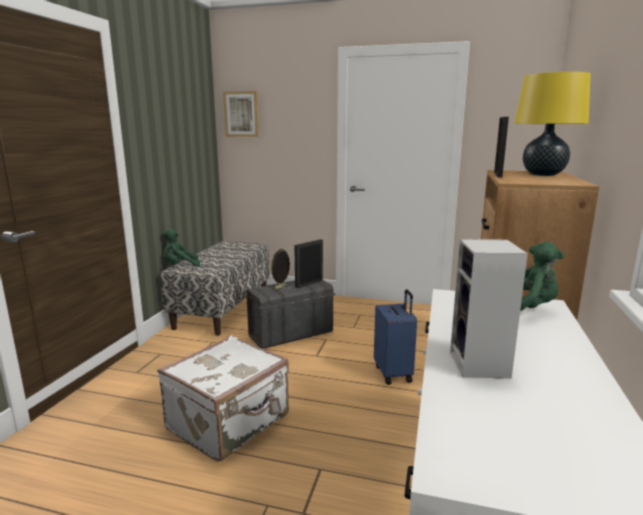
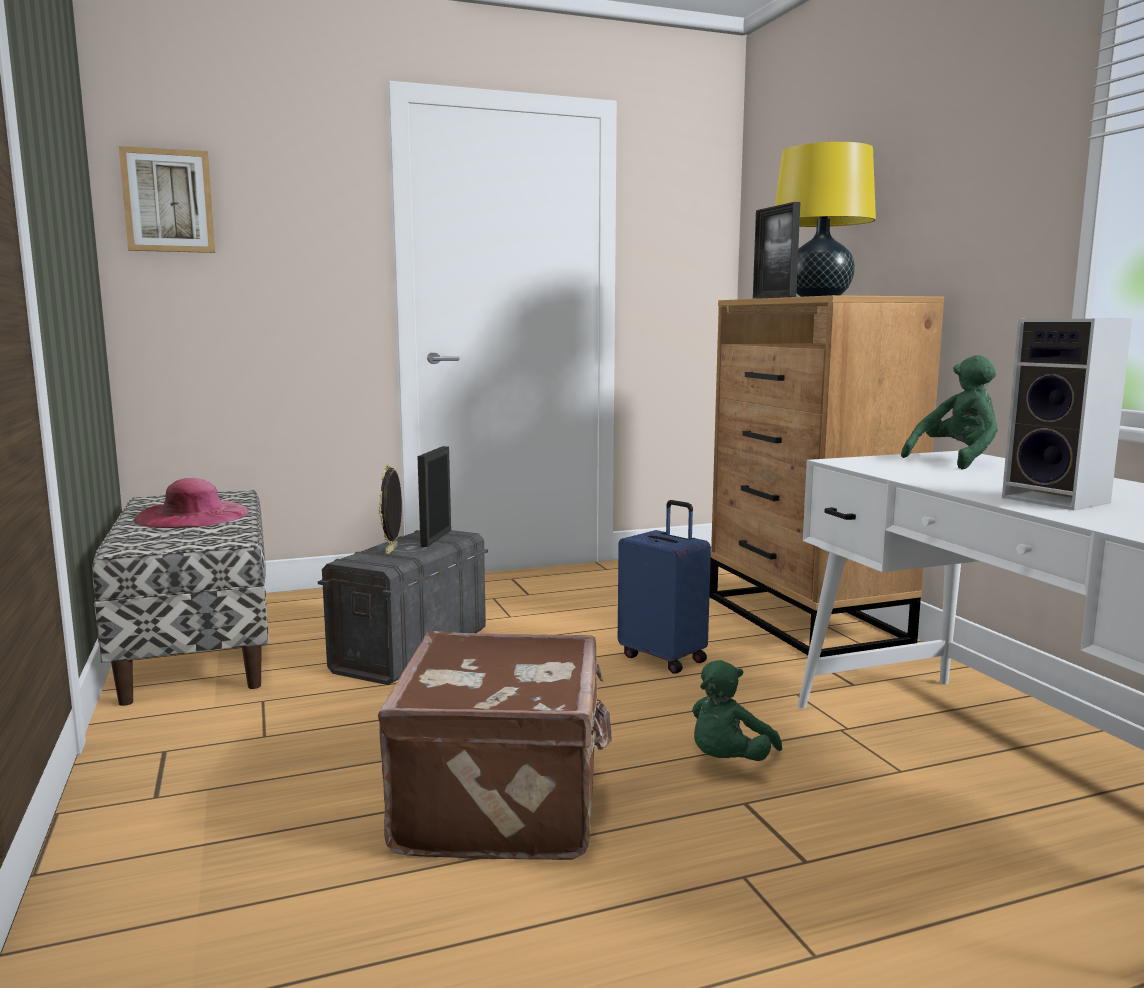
camera: 35 degrees left, 5 degrees down
(180, 266) = (125, 544): green plush toy -> green plush toy (728, 761)
(222, 255) = (192, 516): none -> pink hat
(230, 423) = (505, 802): white suitcase -> brown suitcase

